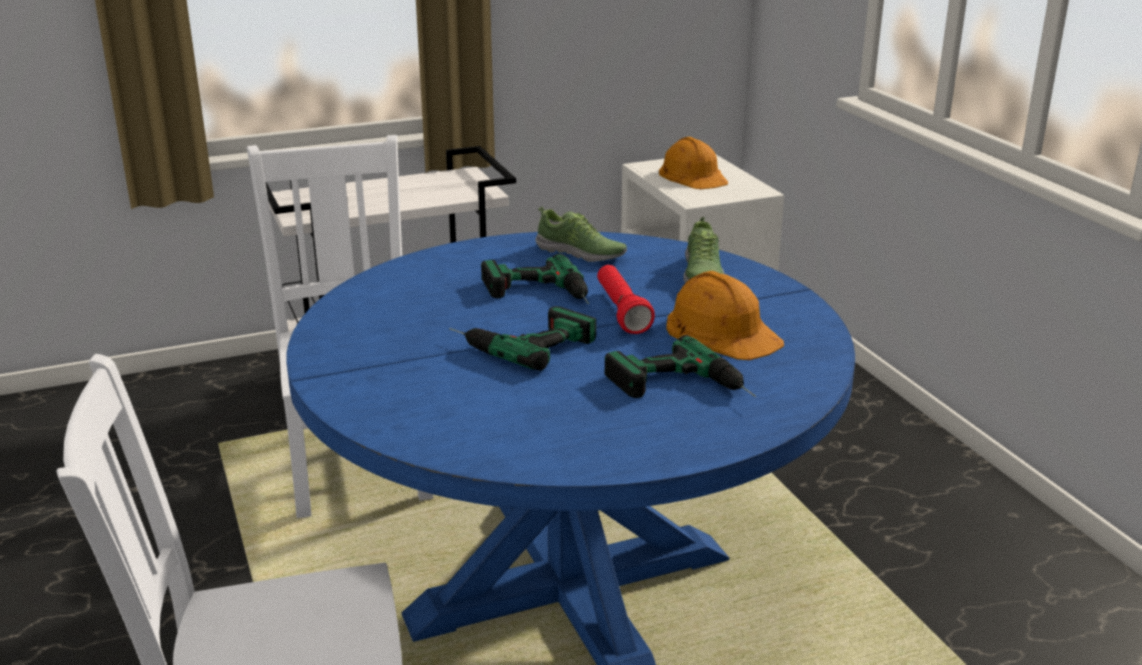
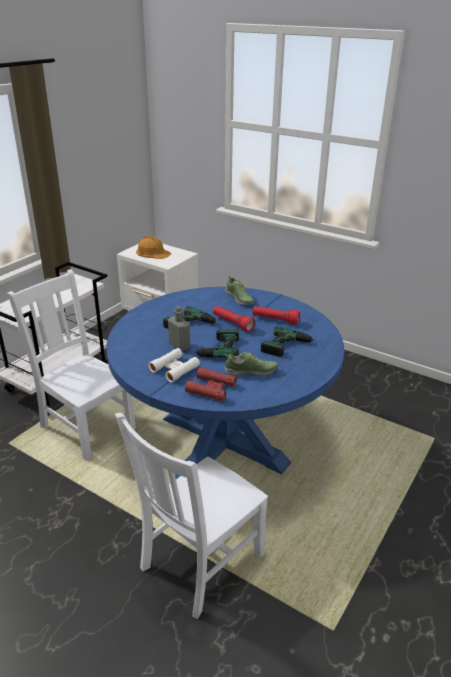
camera: 35 degrees left, 5 degrees up
(398, 352) = (174, 369): none -> white binoculars
(412, 406) = (211, 388): none -> red binoculars
(463, 319) = (179, 346): none -> grey bottle
(581, 253) = (185, 303): shoe -> shoe (251, 372)
(722, 331) = (275, 320): orange hard hat -> red flashlight

